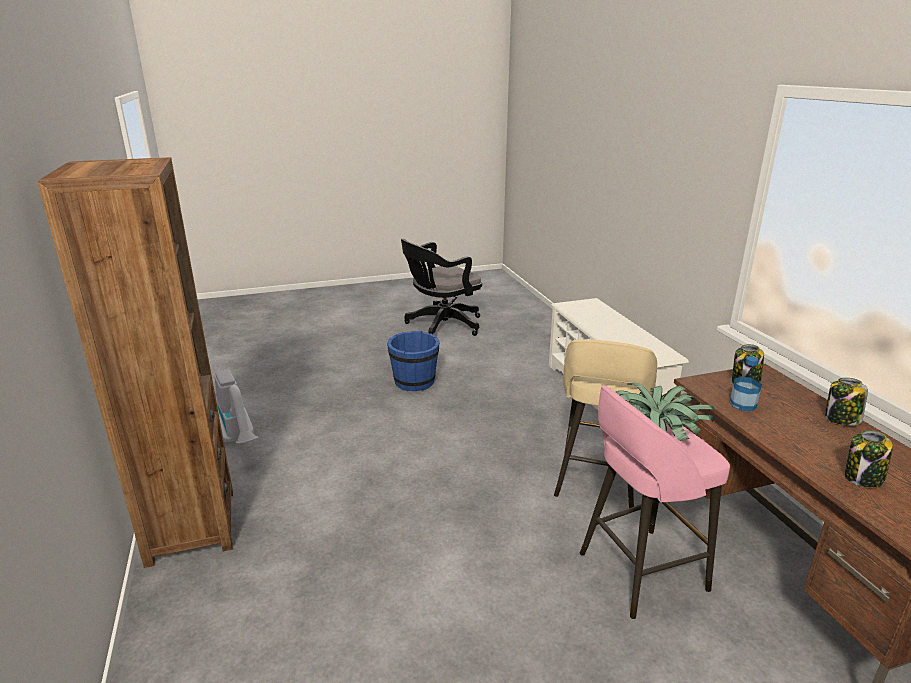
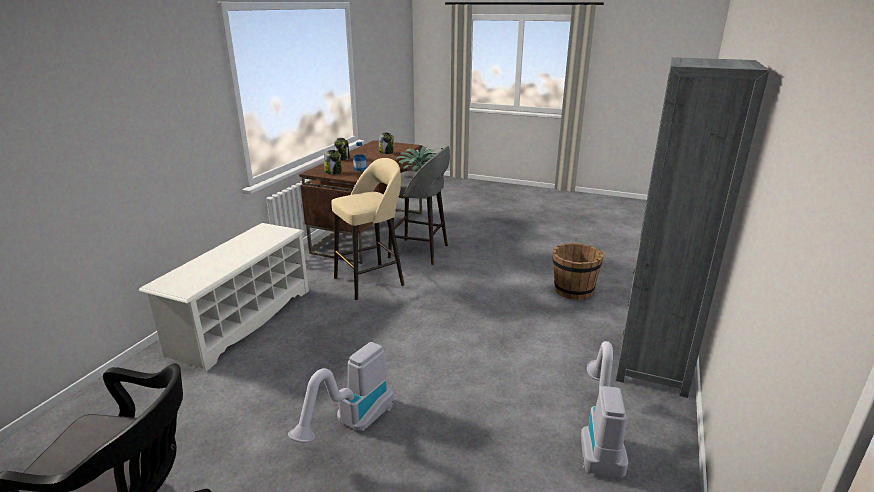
camera: 140 degrees left, 0 degrees up
(191, 526) = (652, 366): brown bookcase -> grey bookcase
(332, 614) = (573, 291): none -> brown bucket
(414, 382) = (351, 425): blue bucket -> vacuum cleaner
(638, 572) = (420, 252): pink stool -> grey stool

